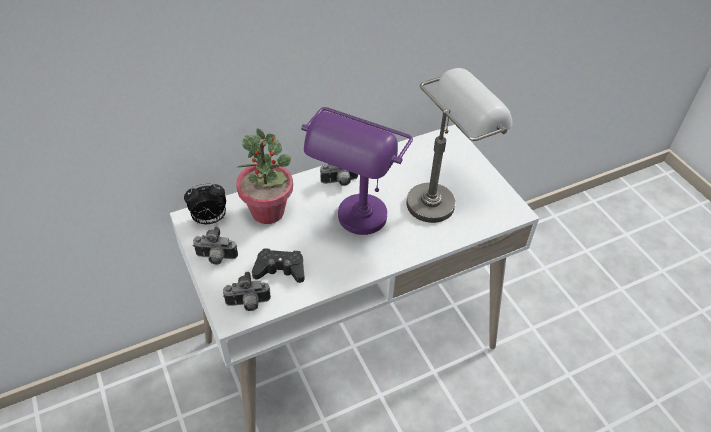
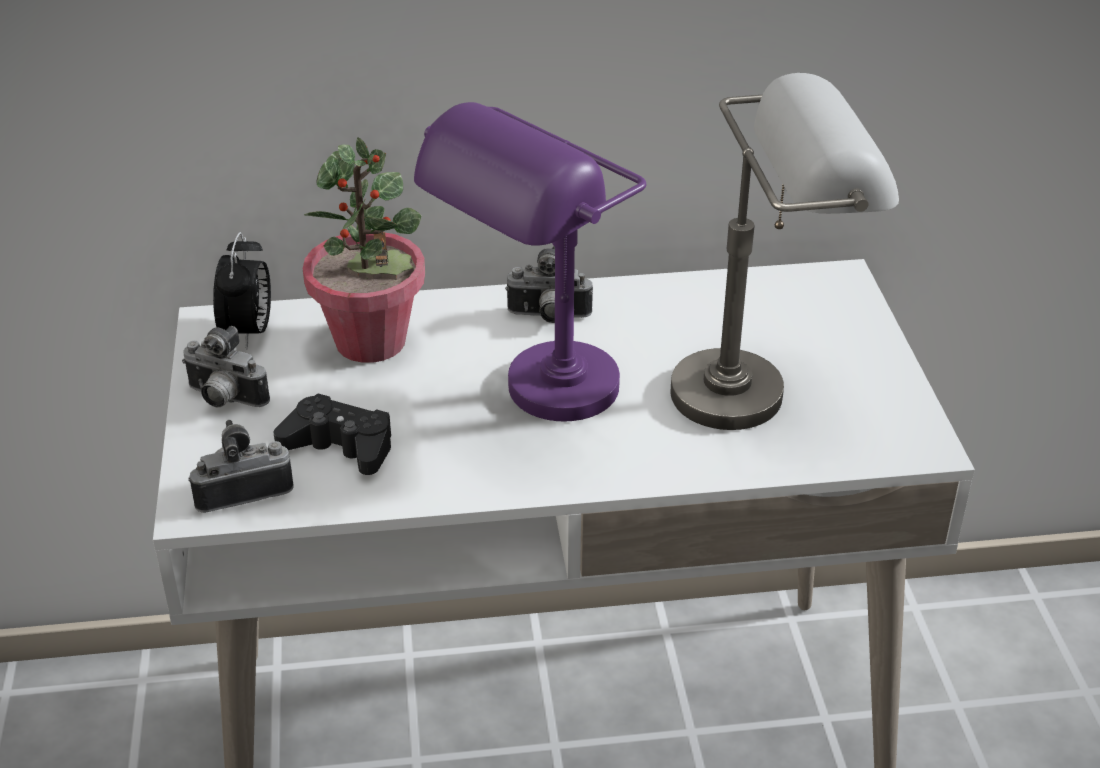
camera: 20 degrees right, 10 degrees down
(209, 220) = (248, 333): alarm clock -> alarm clock turned 90 degrees counterclockwise
(248, 304) = (243, 491): camera -> camera turned 150 degrees clockwise

